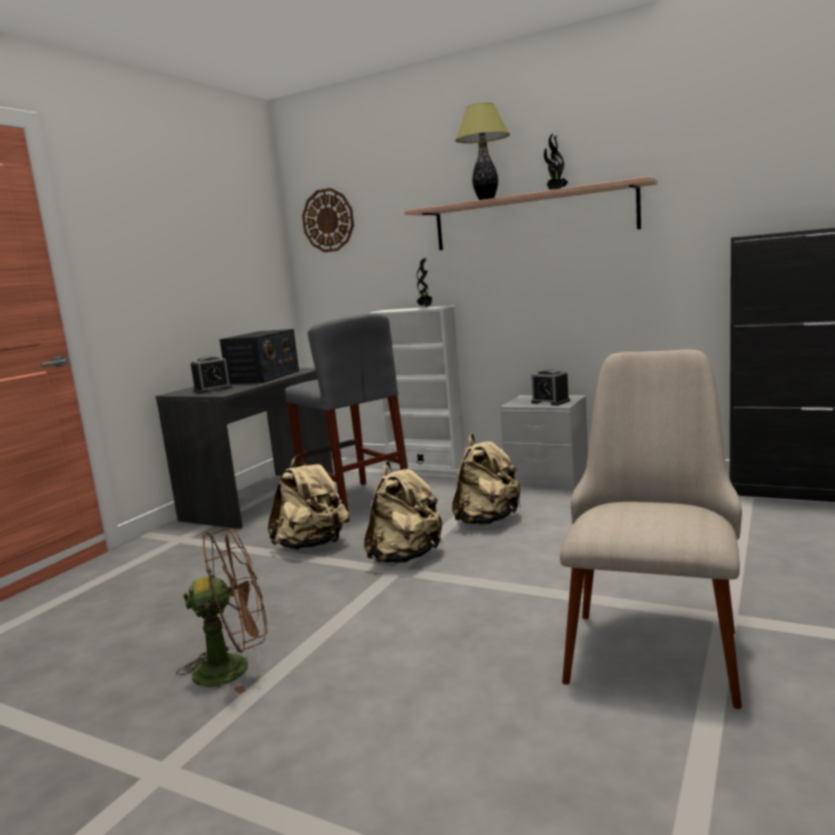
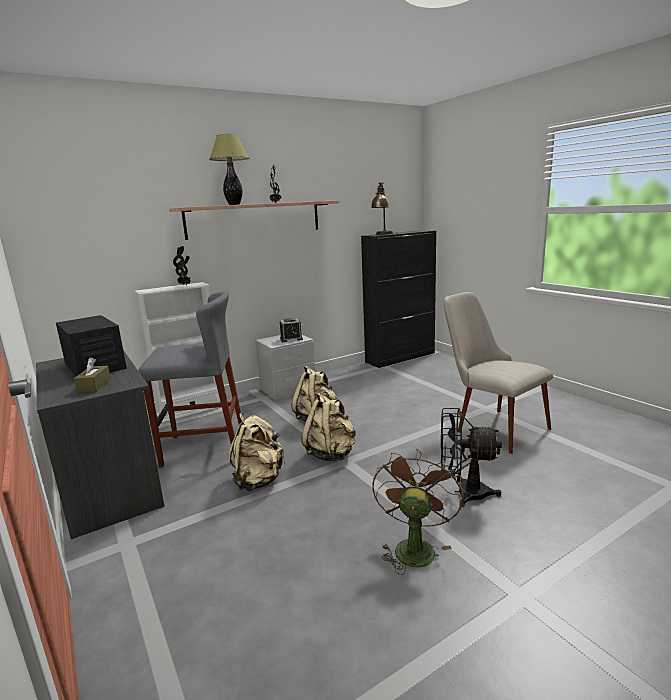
camera: 60 degrees left, 5 degrees up
(213, 389) = (94, 386): alarm clock -> brown tissue box
(328, 220) = (61, 209): wall clock -> none
(386, 670) = (463, 492): none -> black fan
(768, 233) = (382, 234): none -> table lamp

